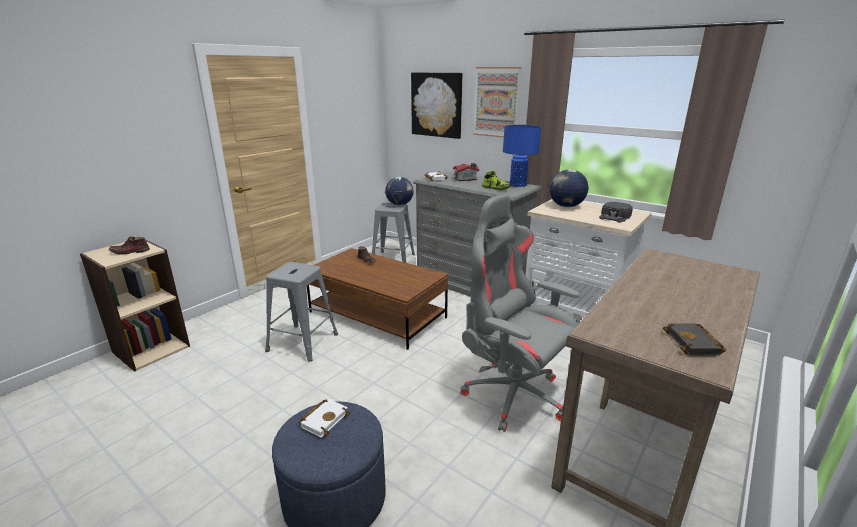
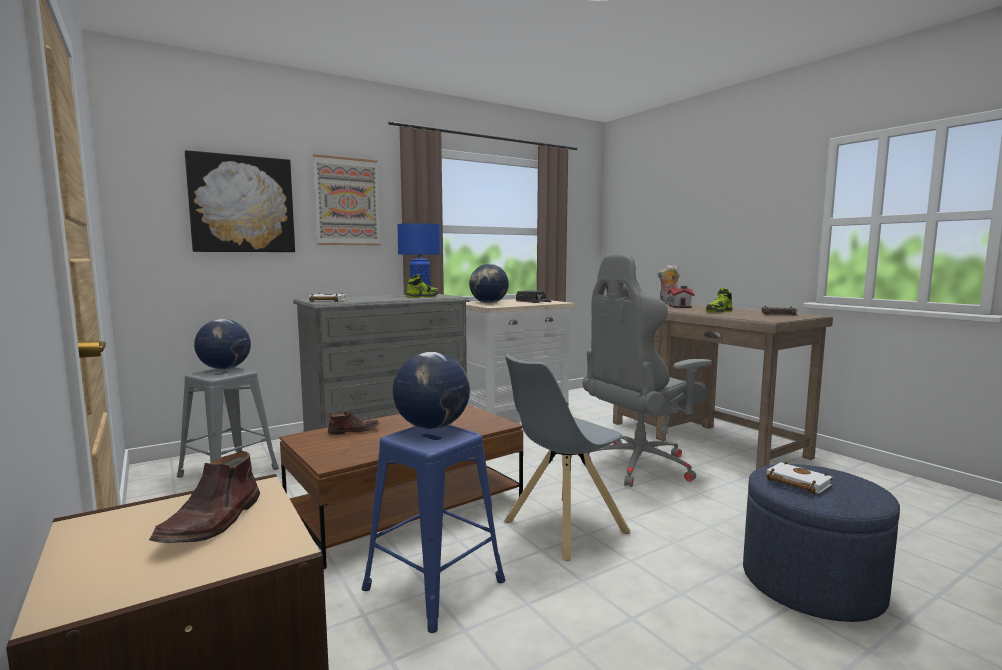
camera: 70 degrees left, 15 degrees down
(302, 342) = (434, 585): grey stool -> blue stool
(307, 268) = (432, 427): none -> globe
(377, 371) = (562, 527): none -> grey chair
(466, 179) = (359, 298): toy house -> toy house (680, 306)
(660, 302) = (719, 311): none -> shoe
(728, 273) = (668, 303): none -> plush toy

